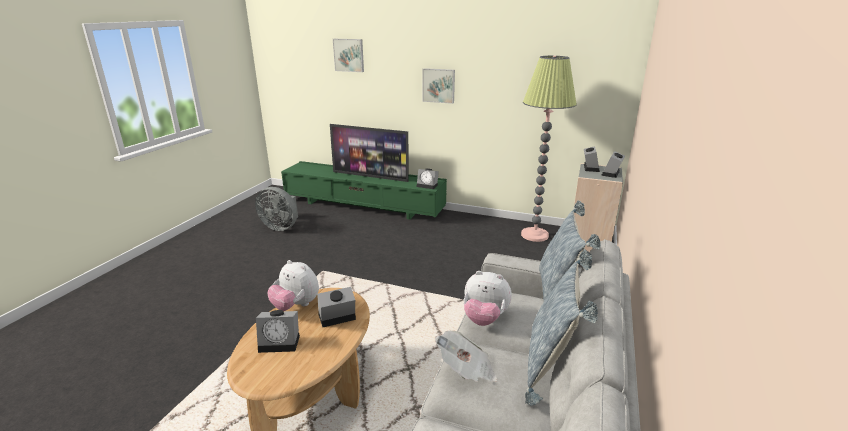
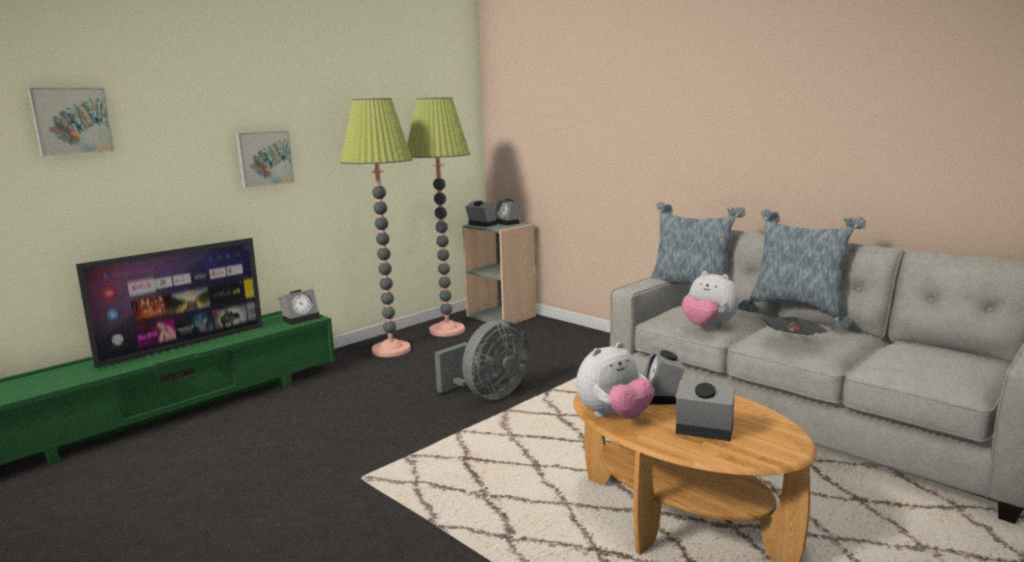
camera: 65 degrees left, 10 degrees down
(281, 227) = (108, 507): grey fan -> grey fan (488, 395)
(281, 342) = (702, 430): alarm clock -> alarm clock turned 90 degrees counterclockwise
(482, 228) = (391, 350): none -> floor lamp
(484, 319) = (708, 326): plush toy -> plush toy turned 90 degrees clockwise

